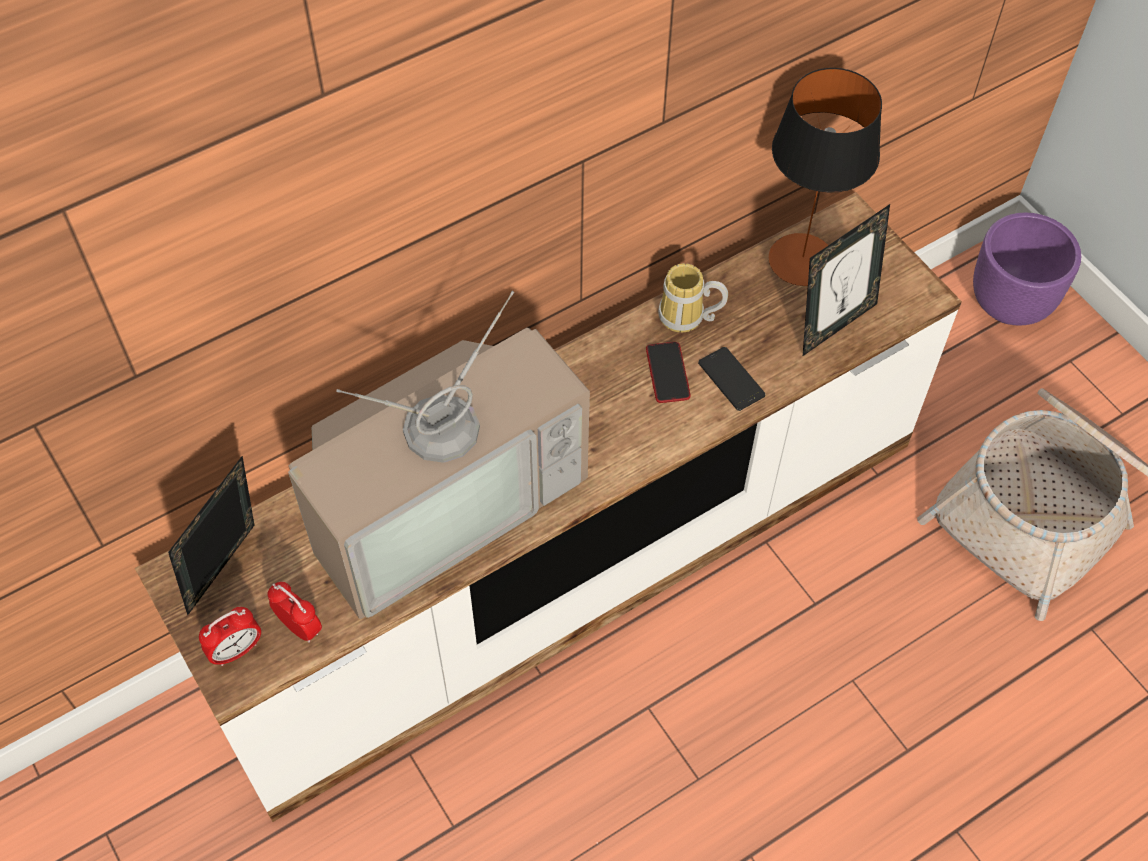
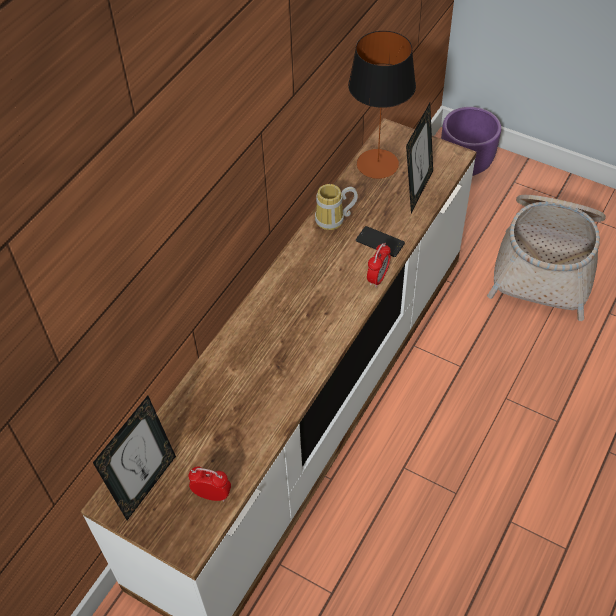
camera: 25 degrees left, 5 degrees down
(229, 573) = (146, 484): picture frame -> picture frame turned 150 degrees counterclockwise
(236, 650) = (180, 528): alarm clock -> alarm clock (378, 278)
(443, 500) = (255, 380): television -> none
(667, 373) = (342, 253): phone -> none

